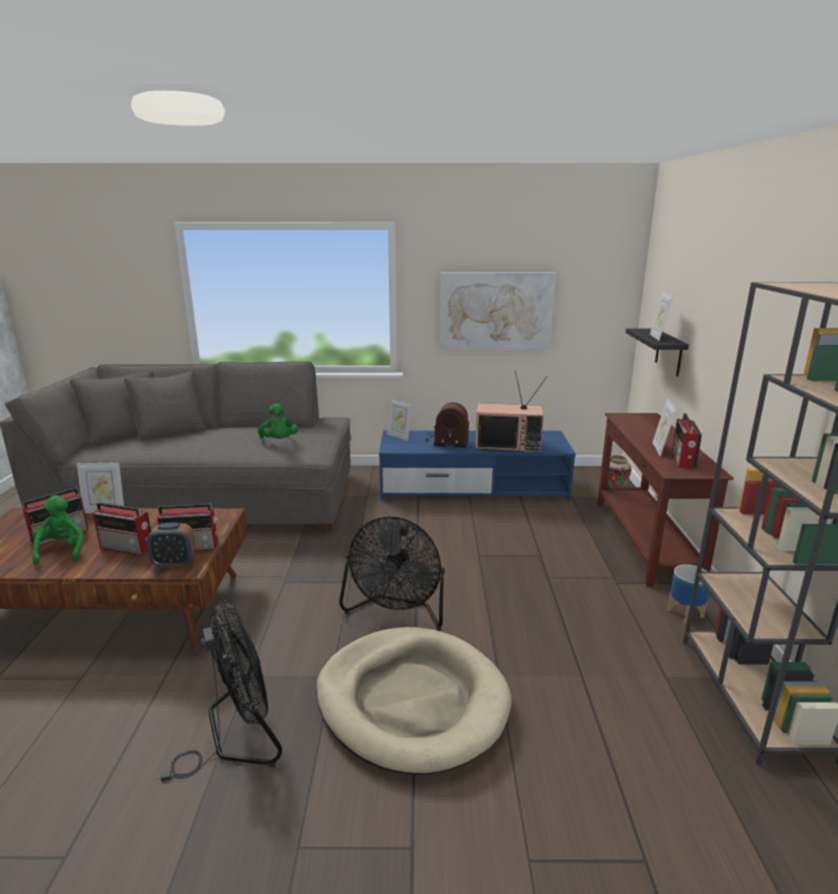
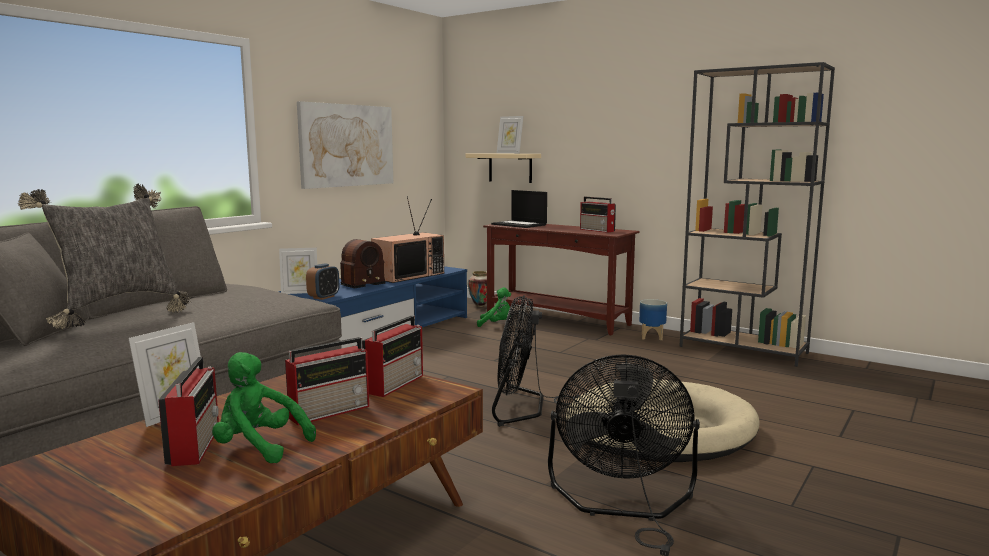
camera: 55 degrees left, 10 degrees down
(174, 563) = (421, 395): alarm clock -> alarm clock (324, 297)
(206, 434) = (117, 319): none -> pillow
(279, 441) = (244, 300): green plush toy -> green plush toy (496, 324)
(394, 609) = (526, 405): black fan -> black fan turned 135 degrees clockwise
(640, 422) = (520, 224): none -> laptop
(660, 449) = (573, 230): picture frame -> none
(669, 352) = (510, 167): black shelf -> beige shelf

